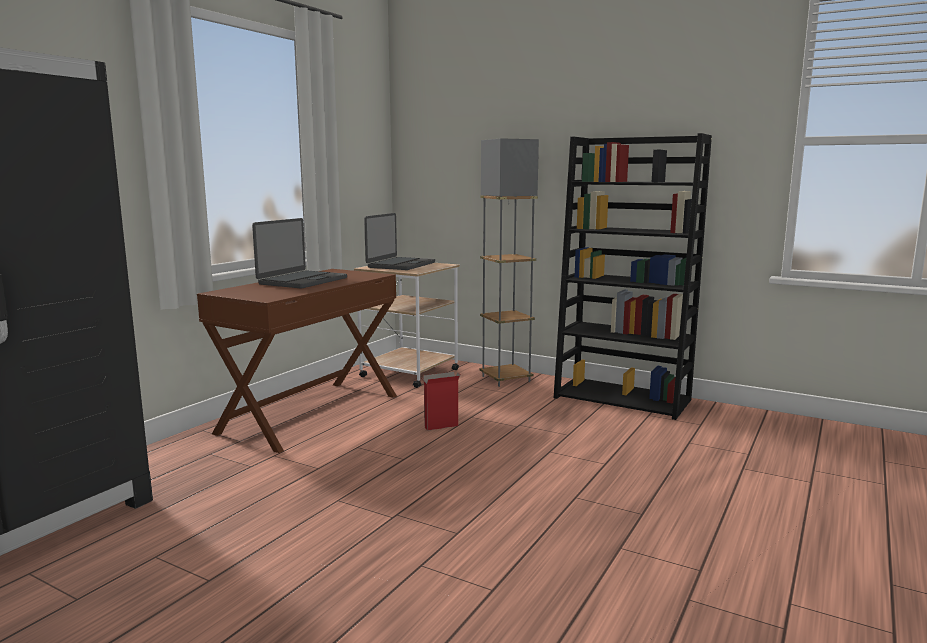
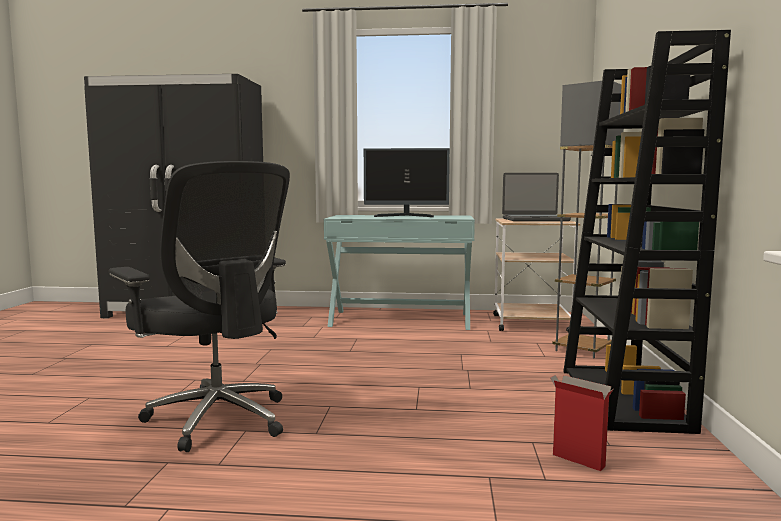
camera: 65 degrees right, 5 degrees down
(302, 281) = (406, 216): laptop -> monitor
(310, 413) = (400, 320): brown desk -> turquoise desk
(440, 426) = (424, 349): cardboard box -> cardboard box (577, 460)
(576, 561) = (216, 418): none -> office chair

